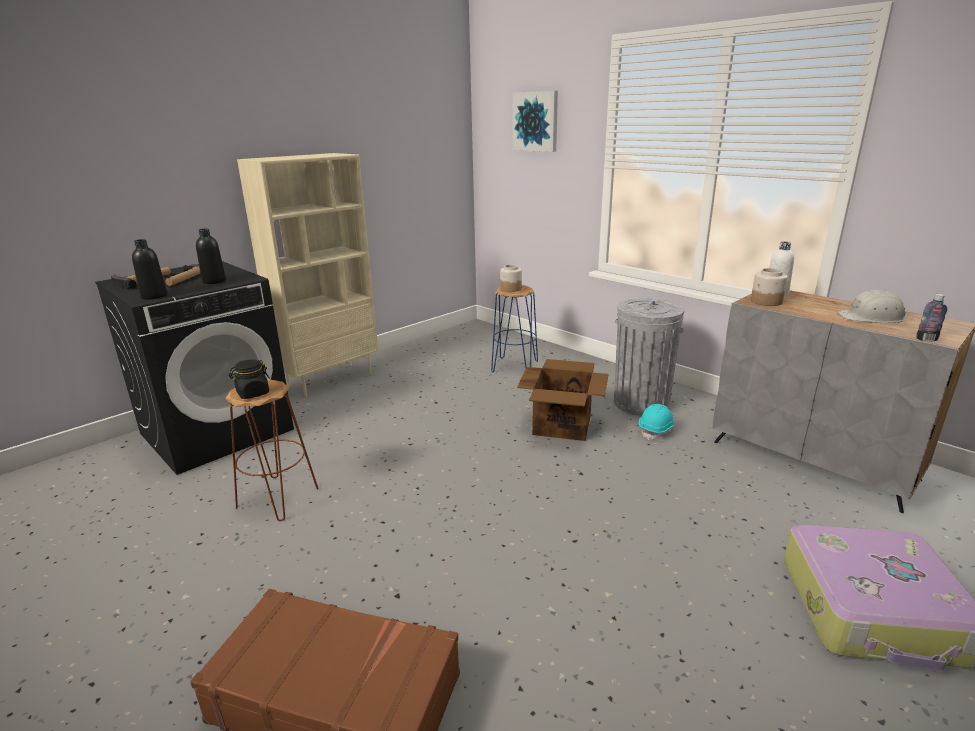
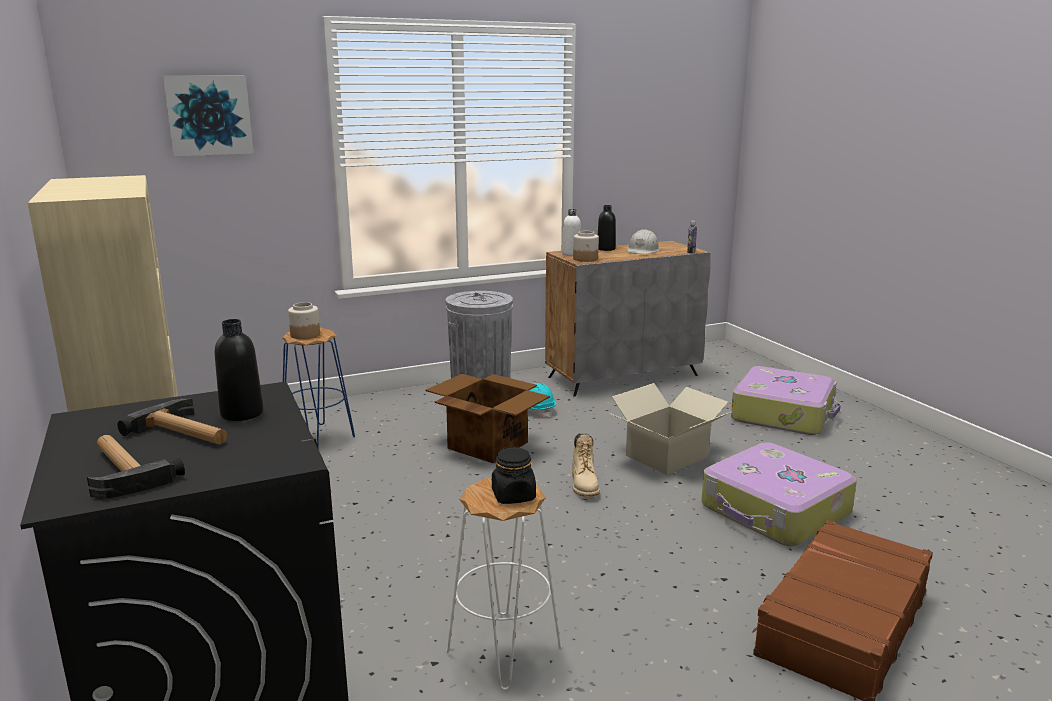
camera: 70 degrees left, 5 degrees down
(154, 296) = (280, 453): black bottle -> black bottle (606, 249)
(278, 497) = (503, 649): brown stool -> white stool
(525, 485) = (584, 485): none -> beige boot
(558, 623) = (775, 510): none -> suitcase
(629, 522) = (666, 456): none -> cardboard box

